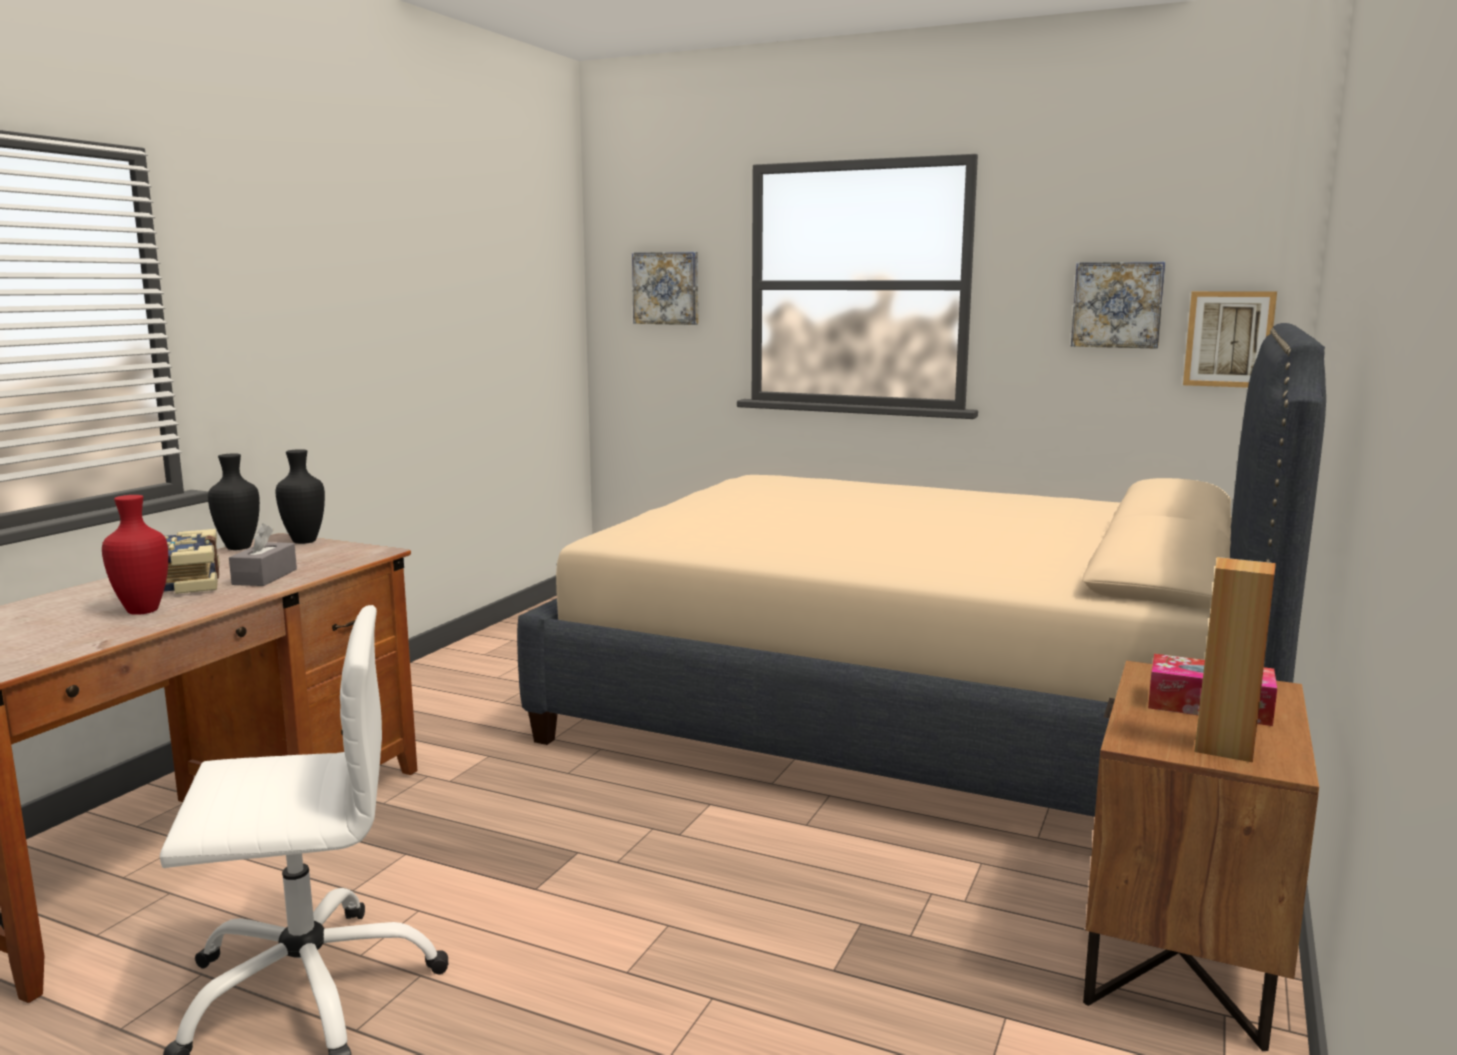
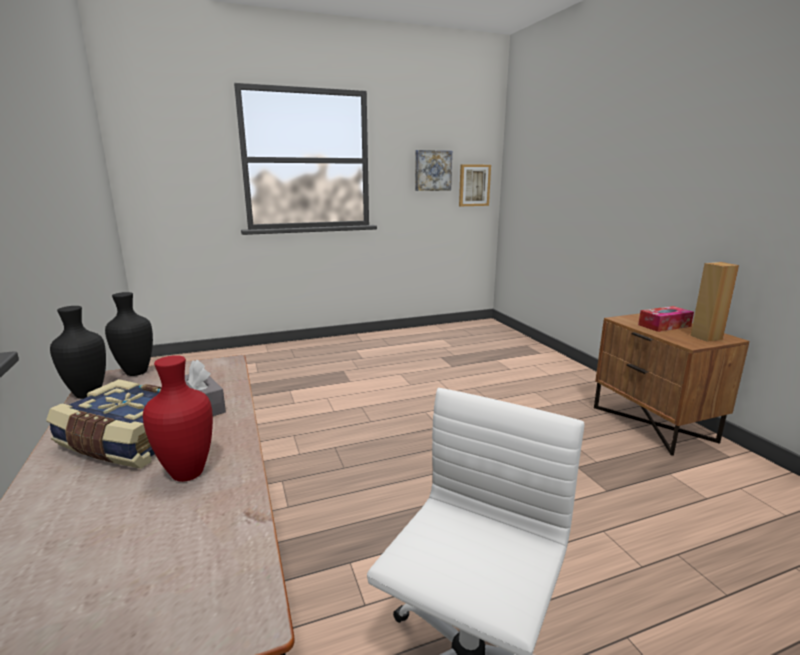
camera: 45 degrees left, 5 degrees up
(667, 288) = (178, 161): picture -> none
(915, 714) = (430, 374): beige bed -> none

